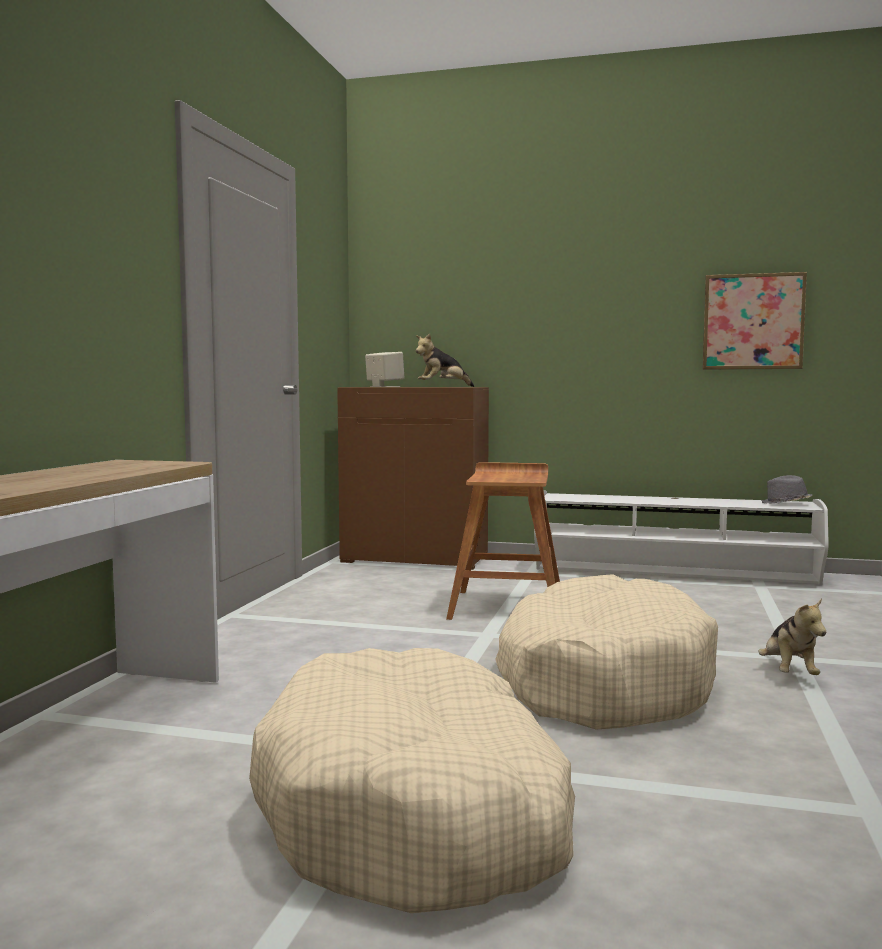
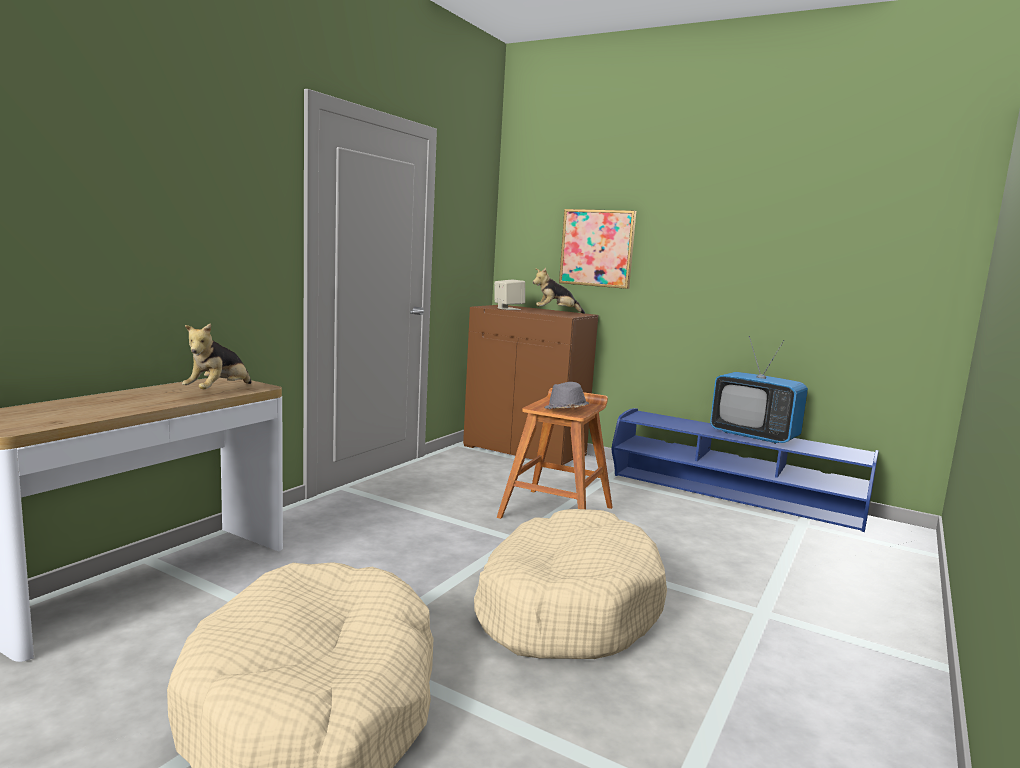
camera: 15 degrees right, 5 degrees up
(673, 573) = (732, 497): white tv stand -> blue tv stand
(689, 500) = (754, 436): none -> television
(753, 322) = (837, 278): picture -> picture (597, 248)
(786, 503) = (843, 451): grey hat -> grey hat (565, 410)
(788, 672) = (740, 628): plush toy -> plush toy (219, 392)

